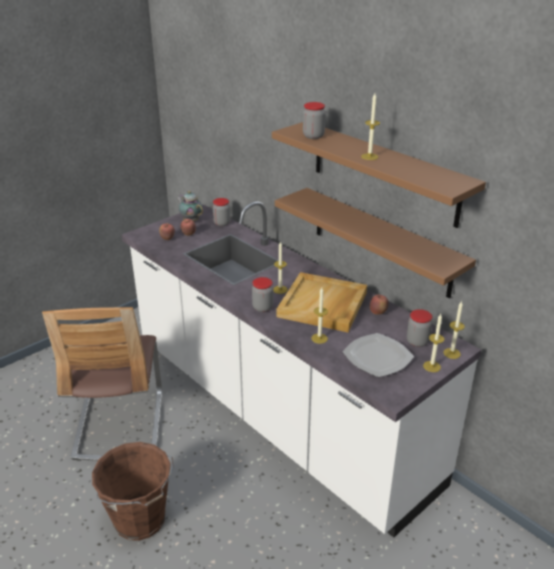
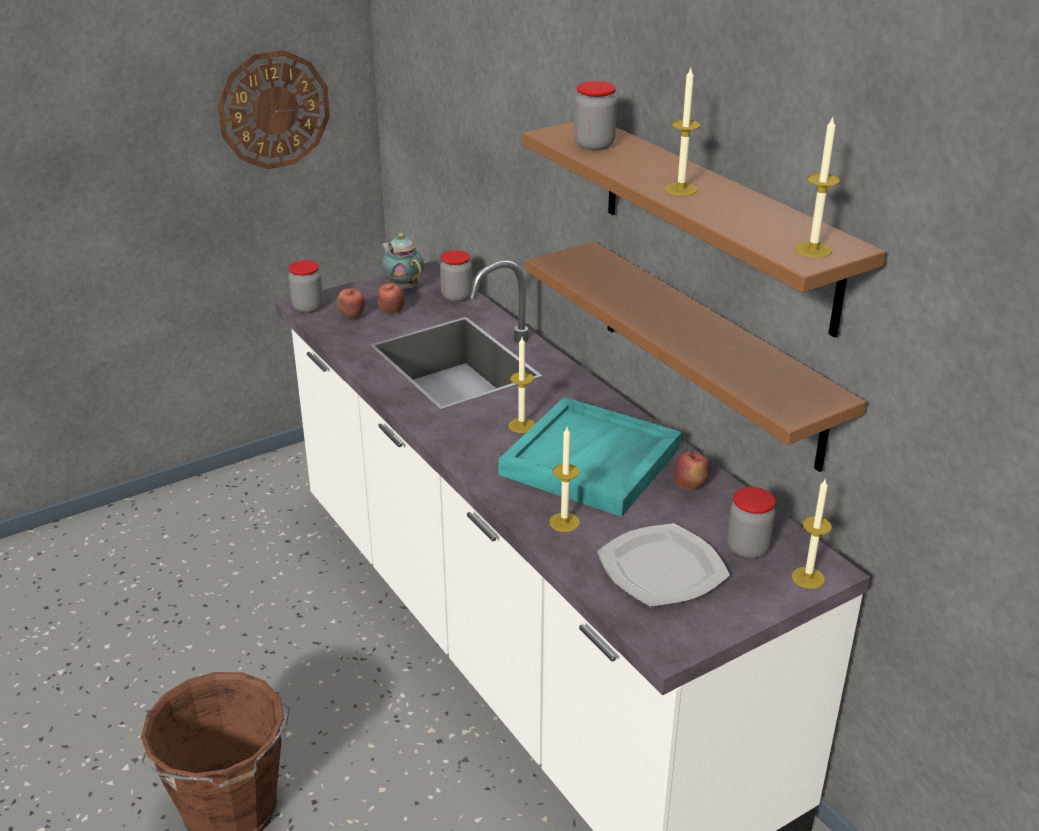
camera: 10 degrees right, 0 degrees up
(106, 126) = (274, 110): none -> wall clock
(119, 424) = (238, 637): chair -> none
(262, 307) = (479, 455): jar -> jar (308, 307)
(323, 305) = (591, 462): beige tray -> turquoise tray
(432, 366) = (761, 598): candle -> candle (813, 250)

